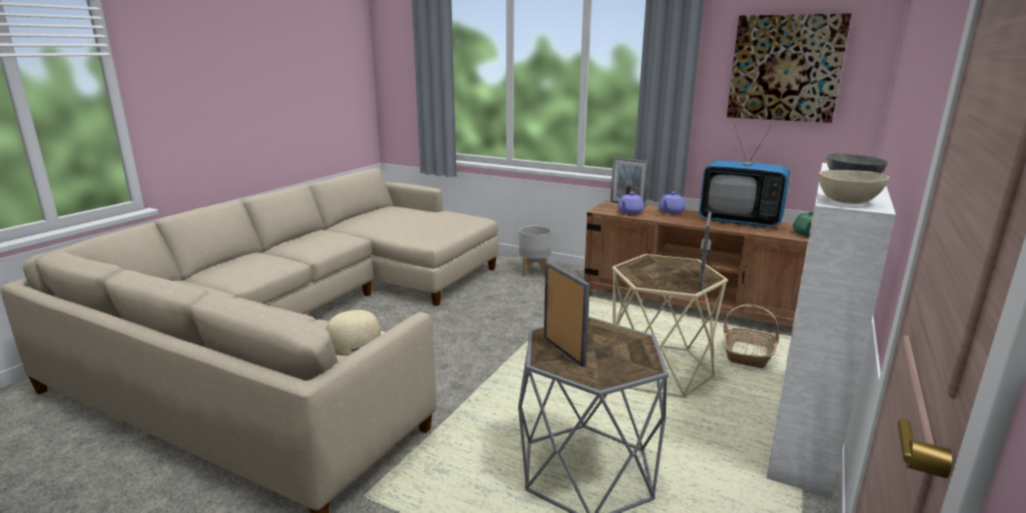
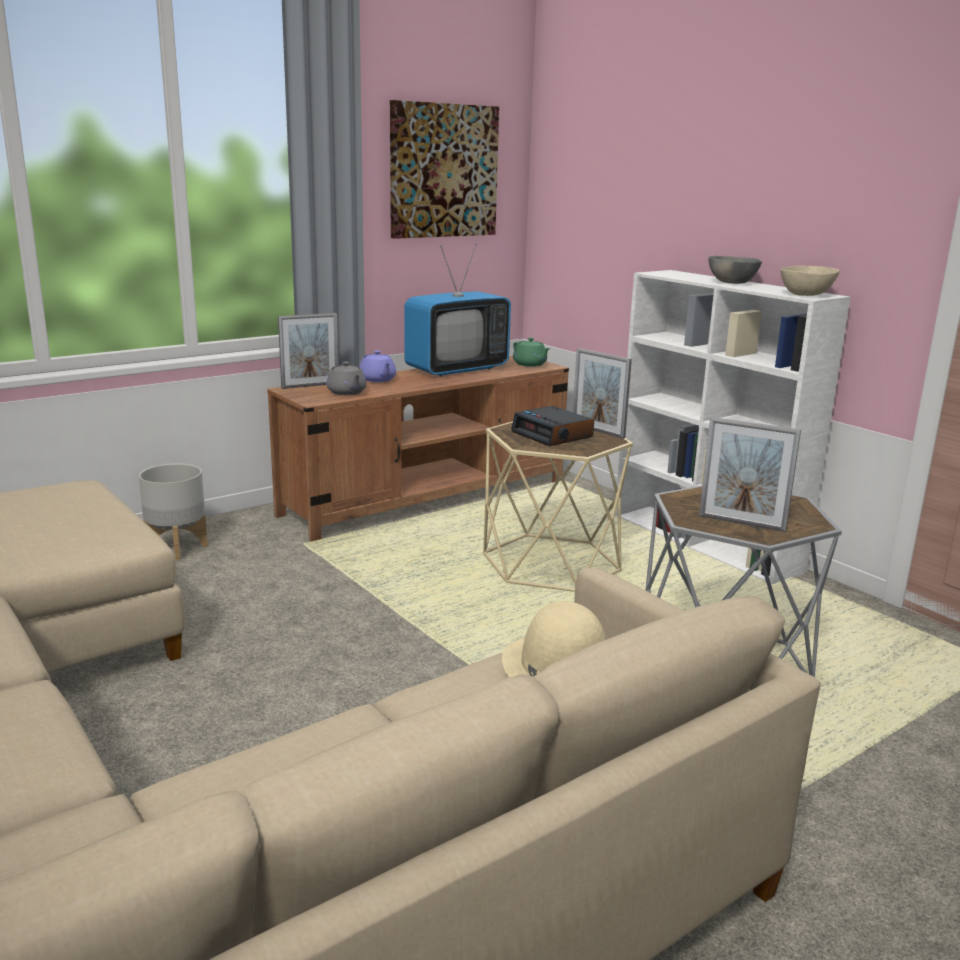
camera: 65 degrees left, 0 degrees up
(563, 351) = (741, 523): picture frame -> picture frame turned 150 degrees counterclockwise
(630, 212) = (347, 392): purple teapot -> grey teapot
(665, 271) = (553, 435): none -> alarm clock
(748, 355) = (560, 514): basket -> none

